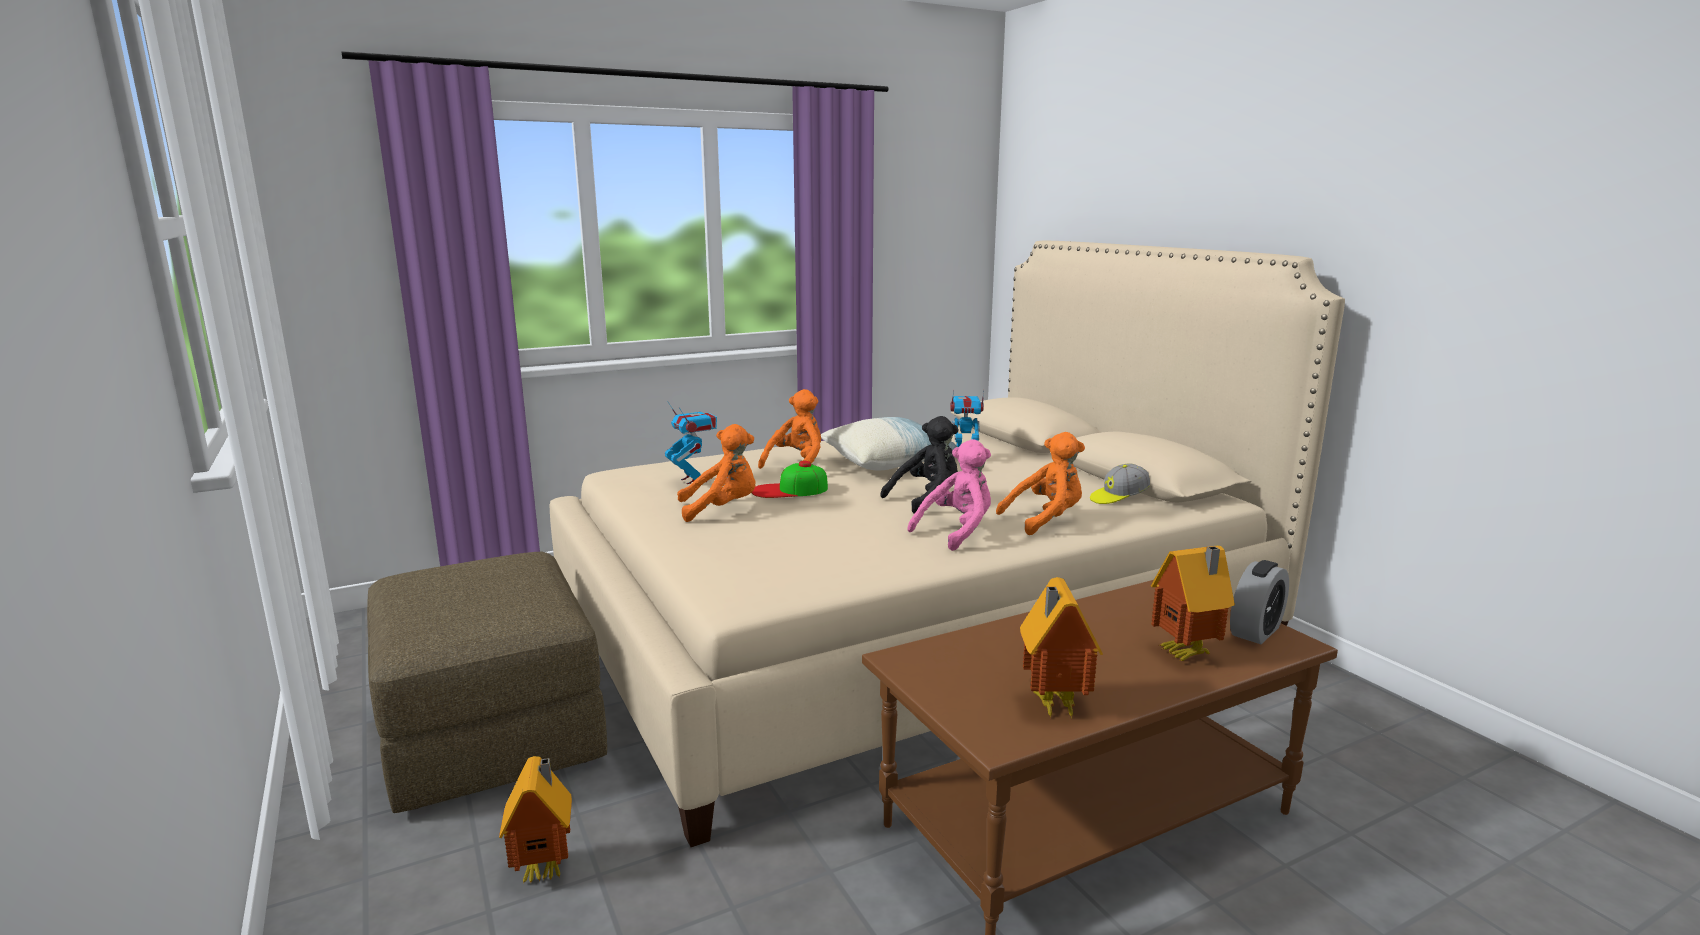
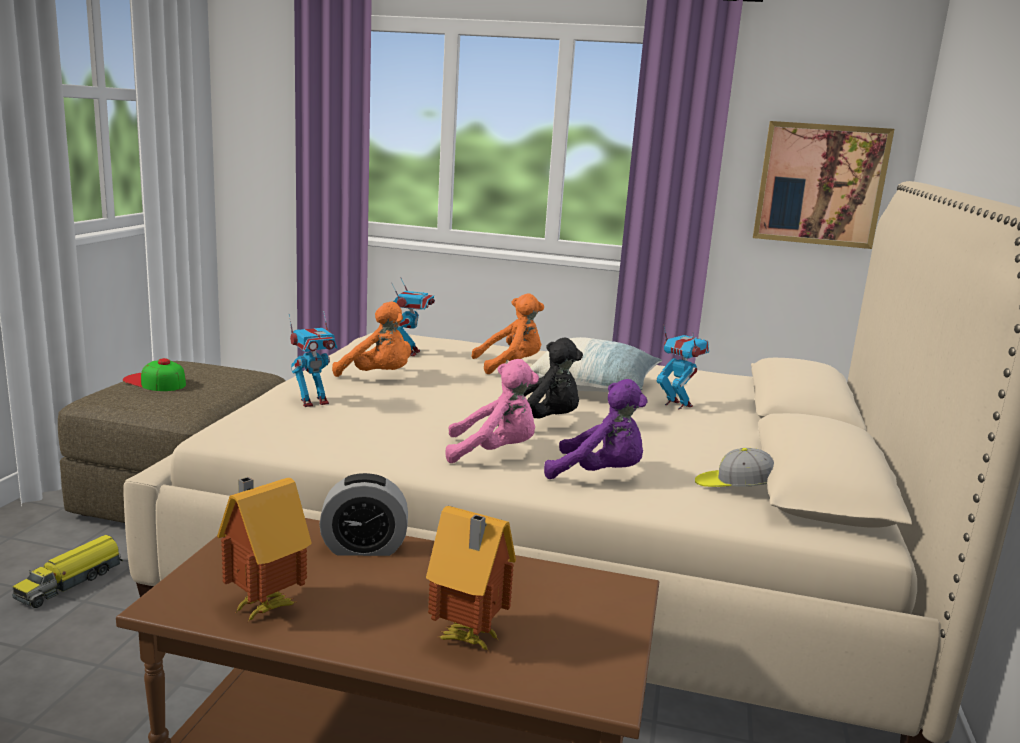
camera: 40 degrees right, 0 degrees up
(546, 869) = (71, 582): toy house -> toy truck
(735, 548) = (313, 402): none -> toy robot
(789, 490) = (454, 379): cap -> cap (155, 382)
(935, 250) = (820, 184): none -> picture
(1045, 520) = (599, 475): orange plush toy -> purple plush toy
(1255, 631) = (593, 662): alarm clock -> alarm clock (364, 548)

